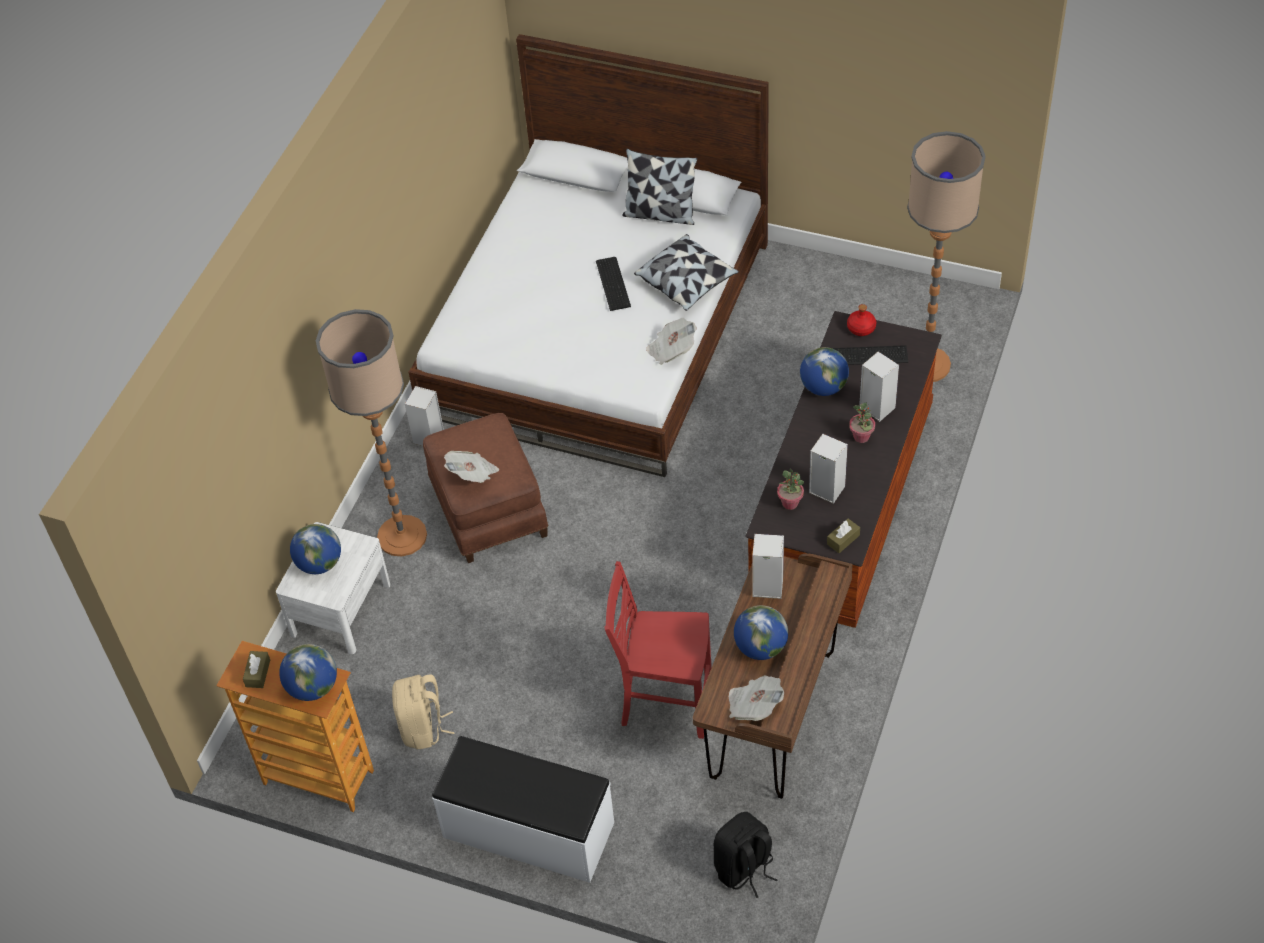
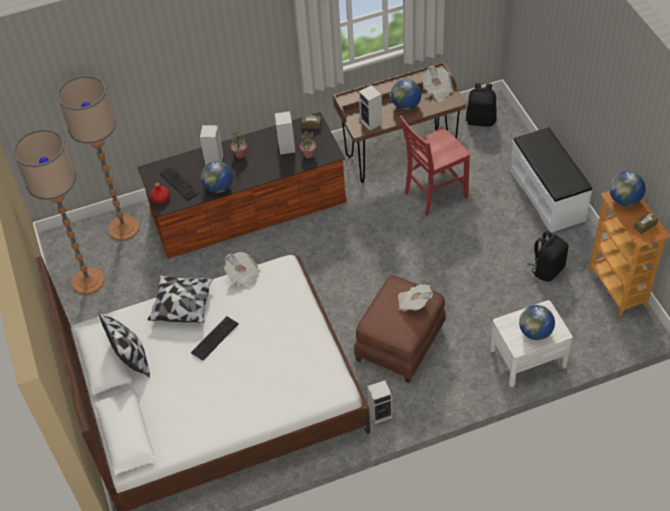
camera: 130 degrees left, 0 degrees up
(402, 536) = (456, 369): floor lamp -> floor lamp (88, 281)
(423, 728) = (547, 269): beige backpack -> black backpack
(664, 702) = (434, 194): red chair -> red chair turned 90 degrees clockwise

